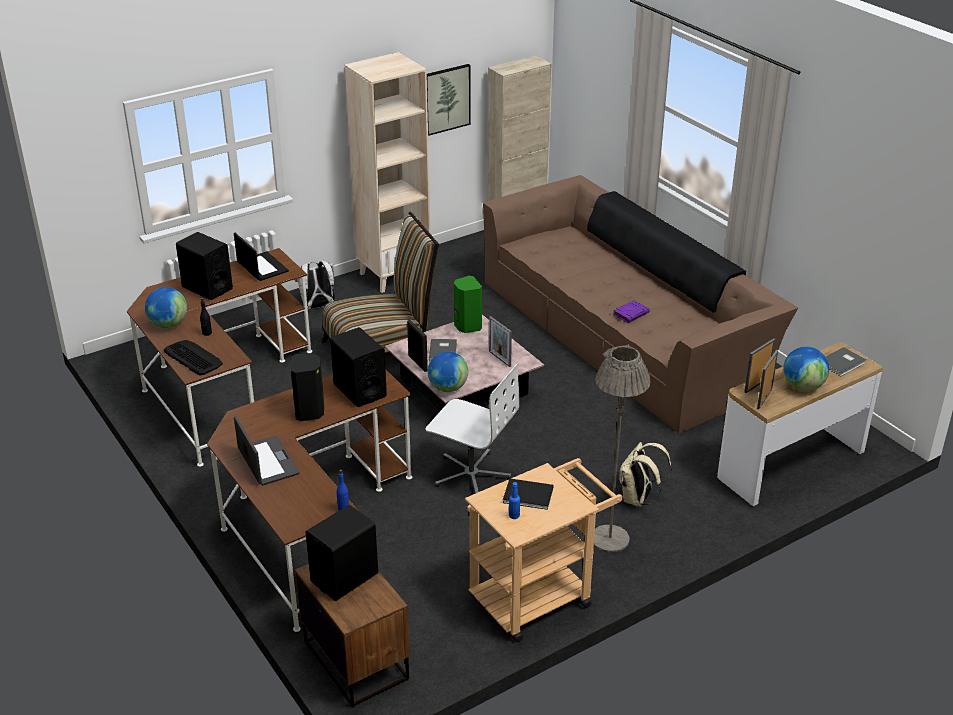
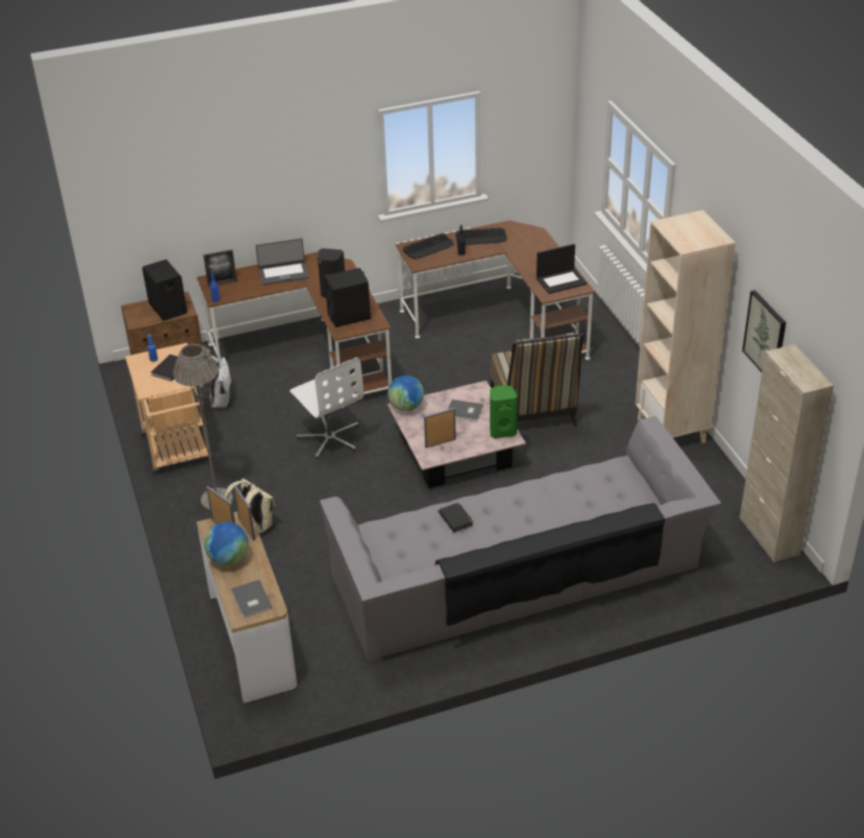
camera: 105 degrees right, 5 degrees up
(168, 324) = (481, 237): globe -> keyboard
(207, 288) = (532, 254): black speaker -> none
(317, 306) = (620, 378): white backpack -> white backpack (218, 402)
(417, 363) = (451, 395): picture frame -> picture frame (222, 283)
(471, 475) = (330, 438): white office chair -> white office chair turned 75 degrees counterclockwise
(625, 332) = (518, 578): brown sofa -> grey sofa
(631, 313) = (456, 519): purple book -> black book

